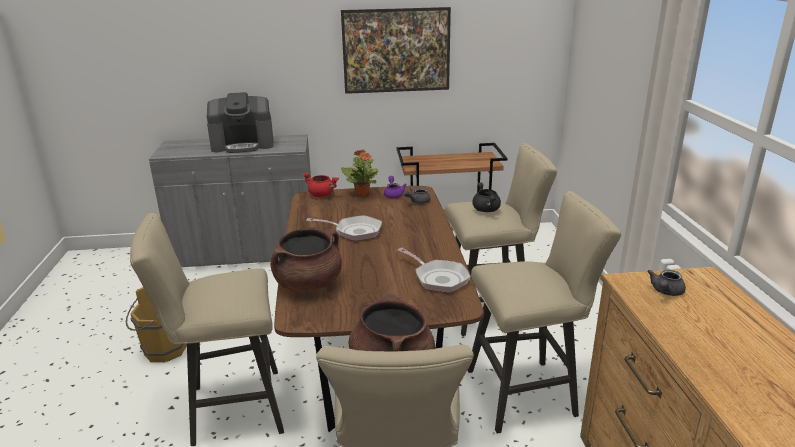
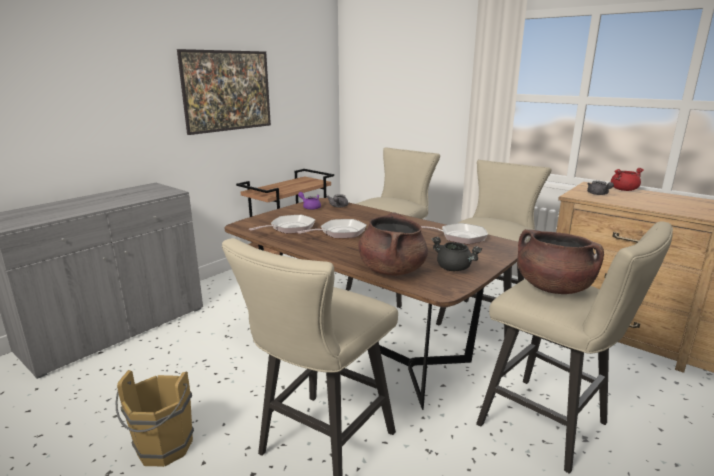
camera: 45 degrees left, 5 degrees down
(243, 144) = (102, 200): coffee machine -> none
(322, 195) = (252, 221): red cooking pot -> red cooking pot (623, 189)
(331, 212) = (290, 228): none -> frying pan
(362, 194) = (285, 212): potted plant -> none
(486, 210) = (389, 201): black cooking pot -> black cooking pot (454, 268)

